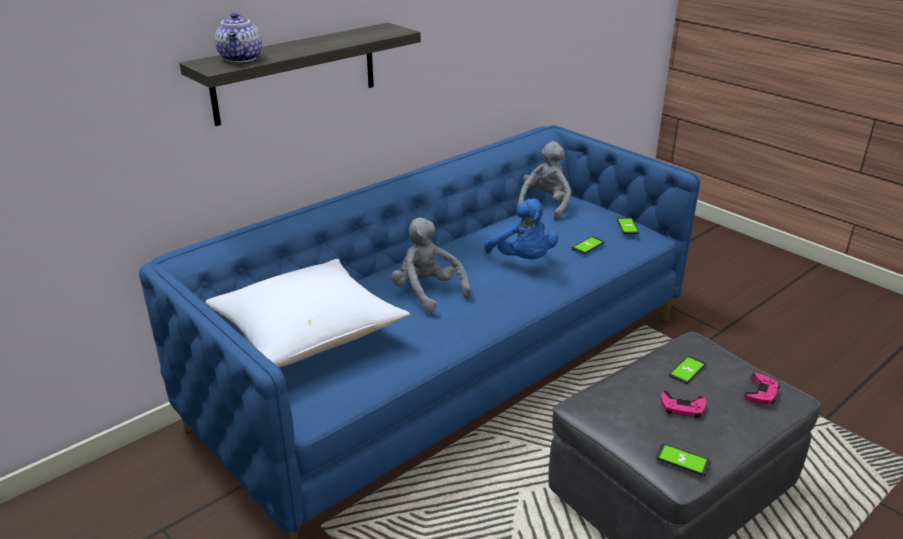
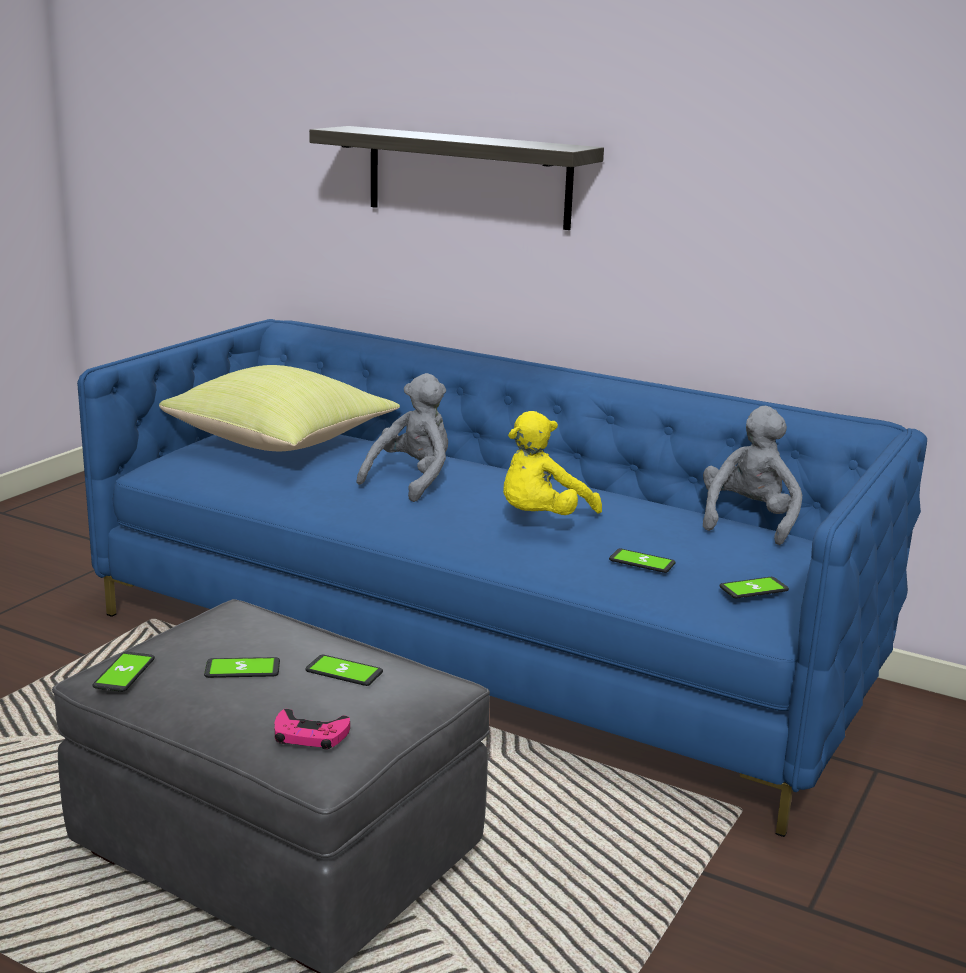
camera: 70 degrees right, 10 degrees down
(242, 58) = (376, 130): teapot -> none
(308, 335) = (283, 443): white pillow -> yellow pillow
(523, 260) = (541, 519): blue plush toy -> yellow plush toy
(545, 205) = (748, 521): grey plush toy -> grey plush toy turned 75 degrees counterclockwise
(682, 408) = (242, 669): pink game controller -> phone

